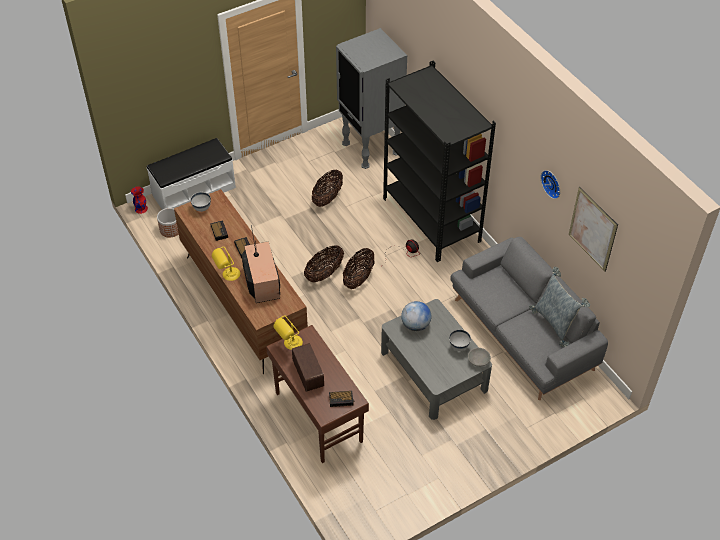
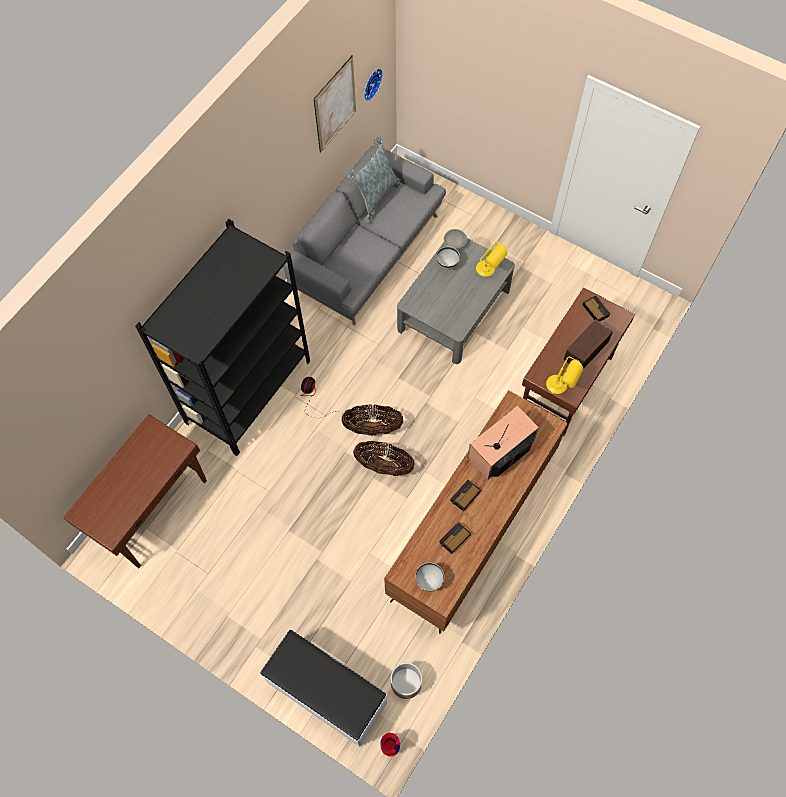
camera: 115 degrees left, 15 degrees up
(228, 275) = (513, 492): yellow table lamp -> yellow table lamp (489, 270)
(327, 198) = (264, 519): basket -> none
(370, 148) = (153, 509): grey cabinet -> brown console table
(415, 325) = (442, 311): globe -> none
(552, 183) = (291, 149): wall clock -> wall clock (371, 83)

